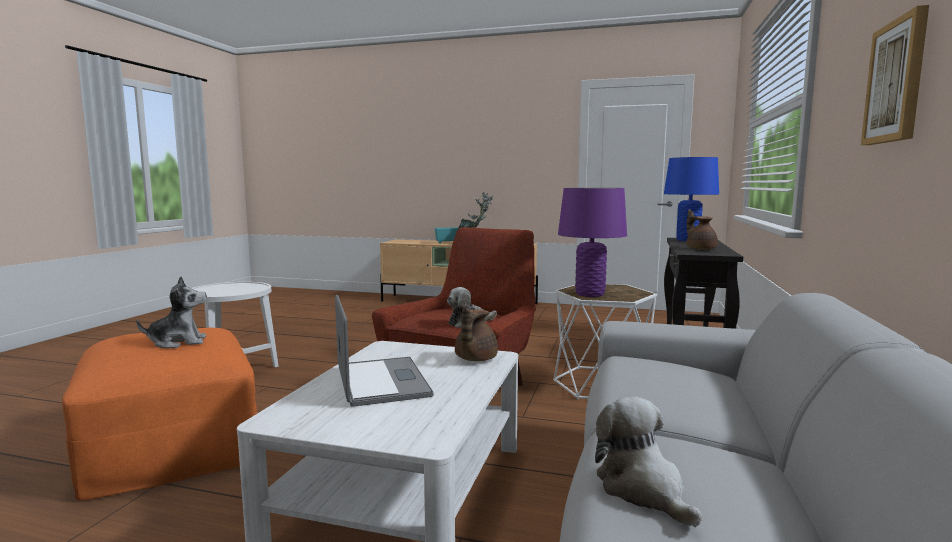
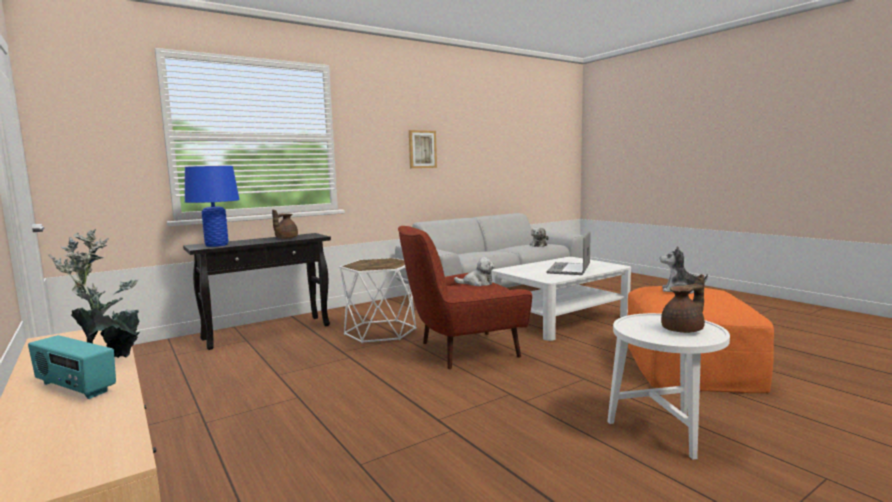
camera: 140 degrees left, 0 degrees up
(474, 359) = (516, 270): brown teapot -> brown teapot (684, 330)
(590, 294) = (394, 263): purple table lamp -> none

